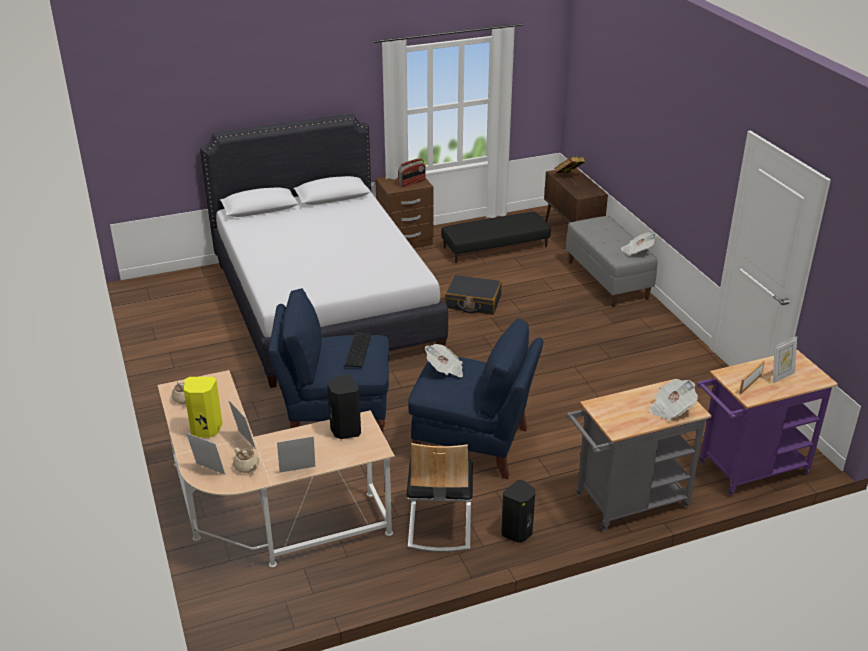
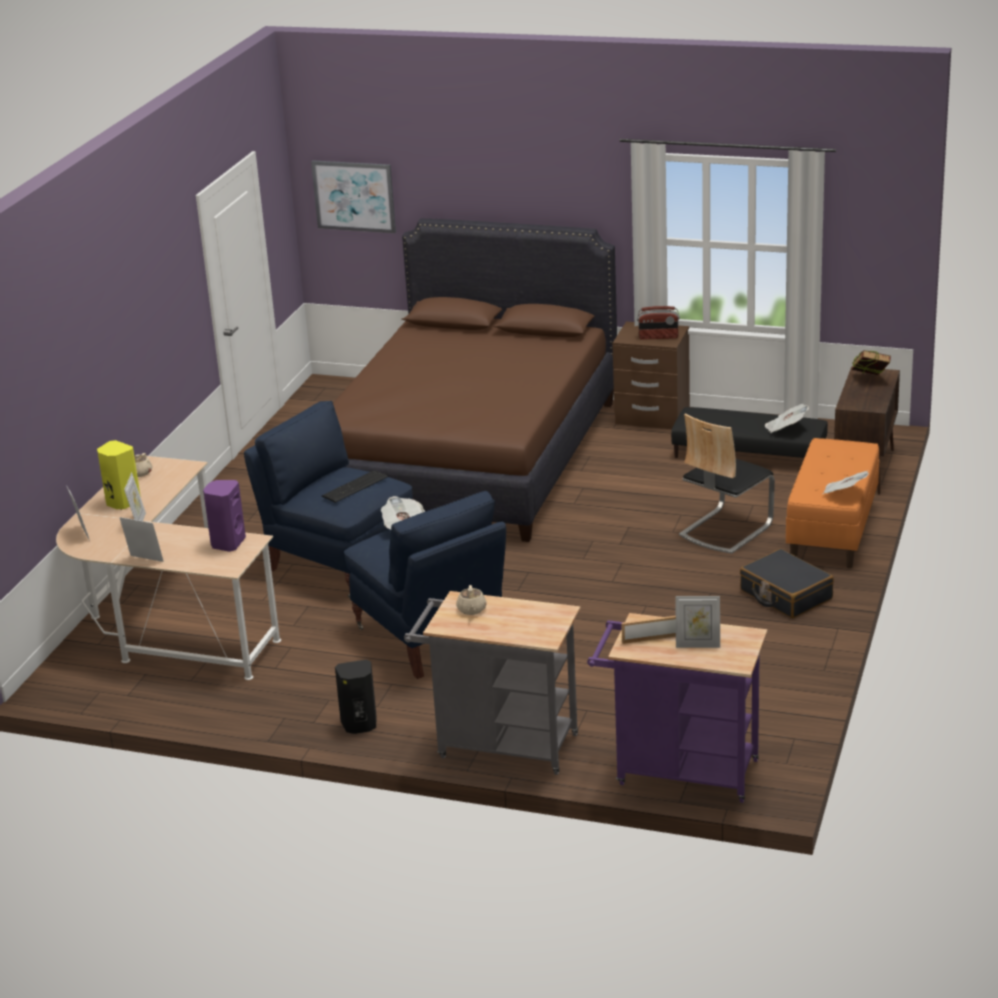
camera: 40 degrees right, 5 degrees down
(151, 126) = (354, 196): none -> picture
(247, 467) = (112, 542): beige teapot -> beige teapot (471, 610)
(324, 305) = (470, 457): white bed -> brown bed
(345, 430) = (227, 543): black speaker -> purple speaker
(439, 524) = (301, 689): chair -> chair (725, 530)
(473, 302) = (632, 505): black suitcase -> black suitcase (785, 595)
(608, 280) = (833, 531): grey bench -> orange bench
(671, 409) = (525, 629): newspaper -> newspaper (785, 429)

